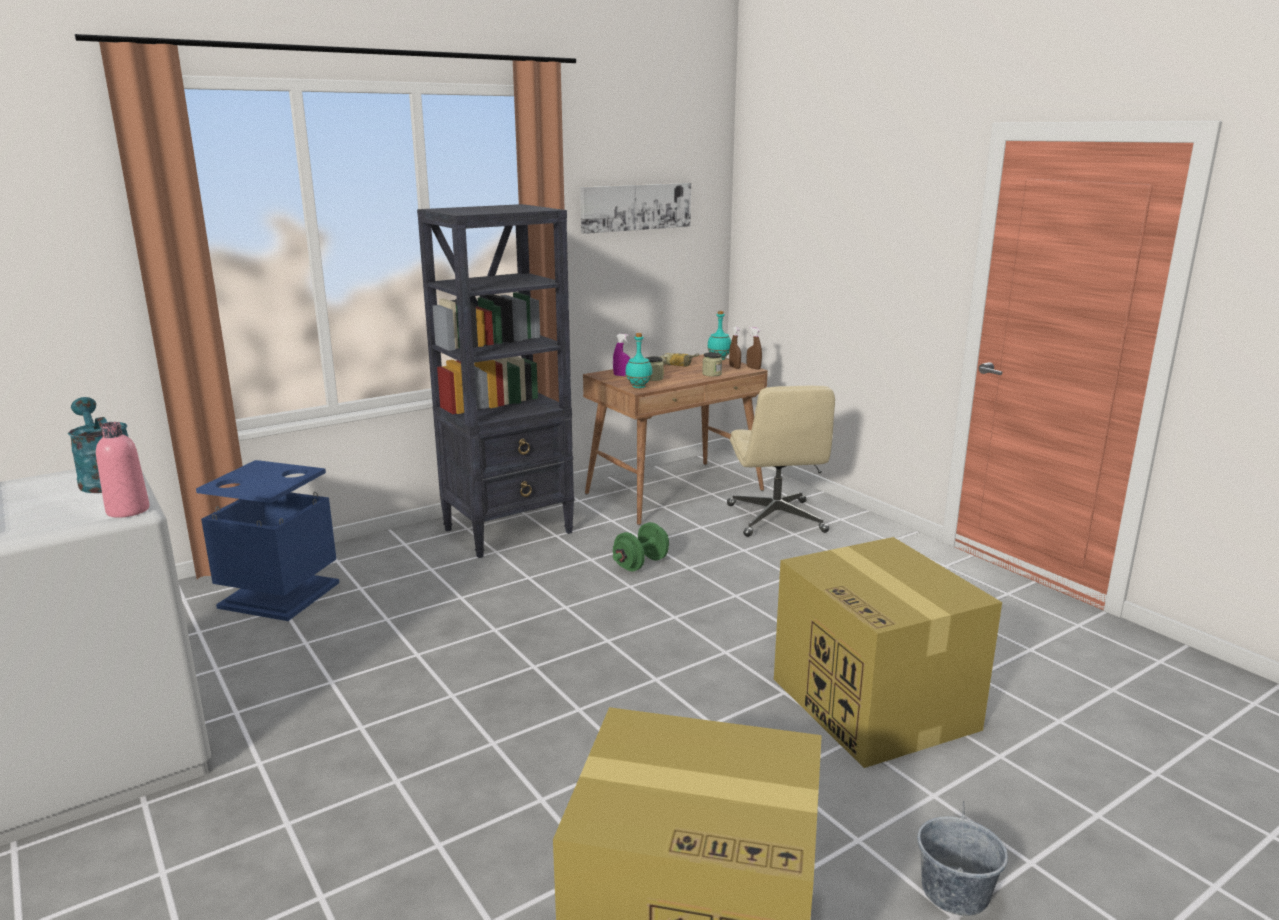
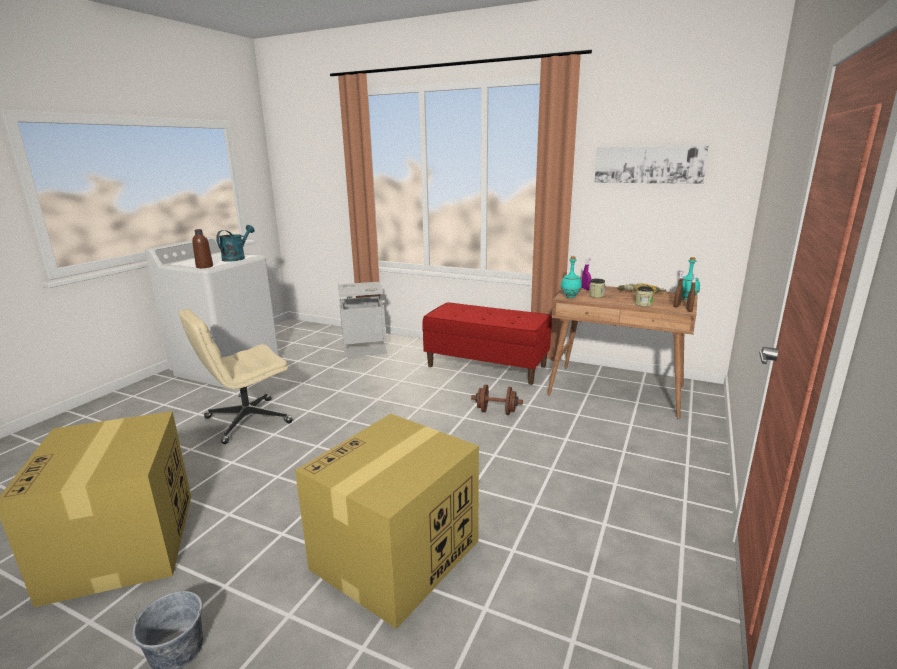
camera: 60 degrees right, 0 degrees up
(128, 510) = (204, 266): pink bottle -> brown bottle
(281, 595) = (364, 348): blue trash can -> grey trash can
(509, 531) = (487, 366): black bookcase -> red bench
(641, 564) = (496, 412): green dumbbell -> brown dumbbell
(776, 519) = (637, 437): beige office chair -> beige office chair (247, 421)

